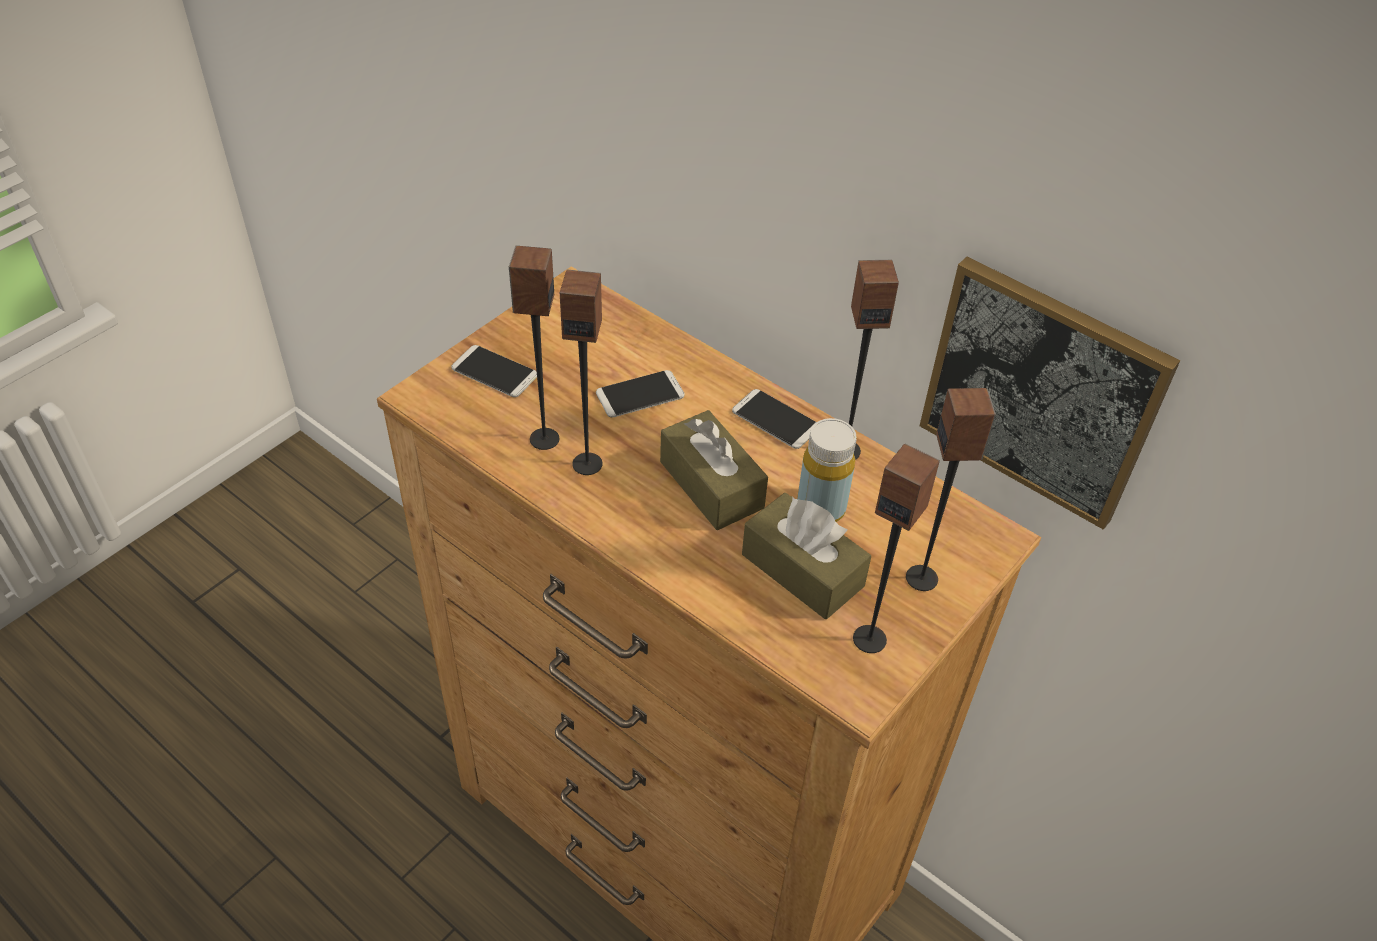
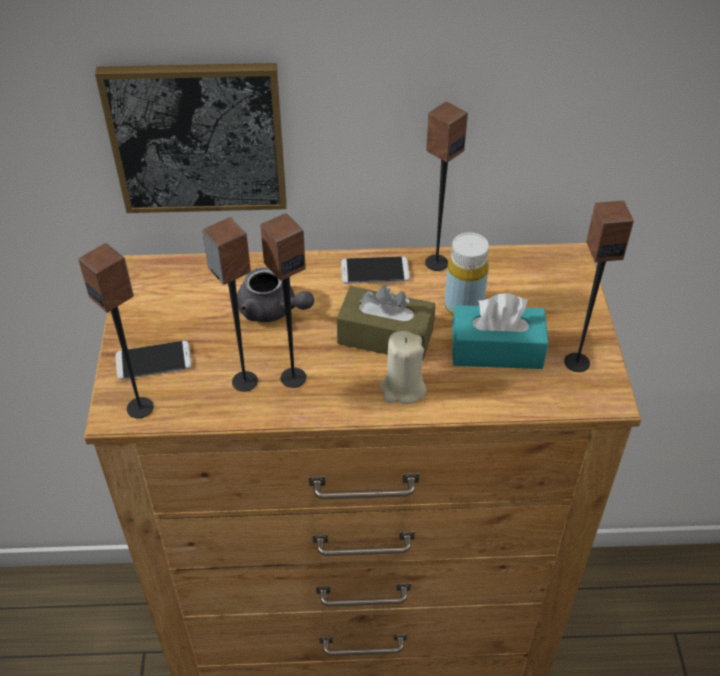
camera: 40 degrees left, 0 degrees up
(640, 395) = (272, 310): phone -> grey teapot
(669, 541) = (402, 388): none -> beige candle
(802, 570) = (496, 350): brown tissue box -> turquoise tissue box
(922, 578) = (562, 308): speaker -> speaker (140, 407)
(1041, 392) = (565, 143): picture -> picture (197, 138)

